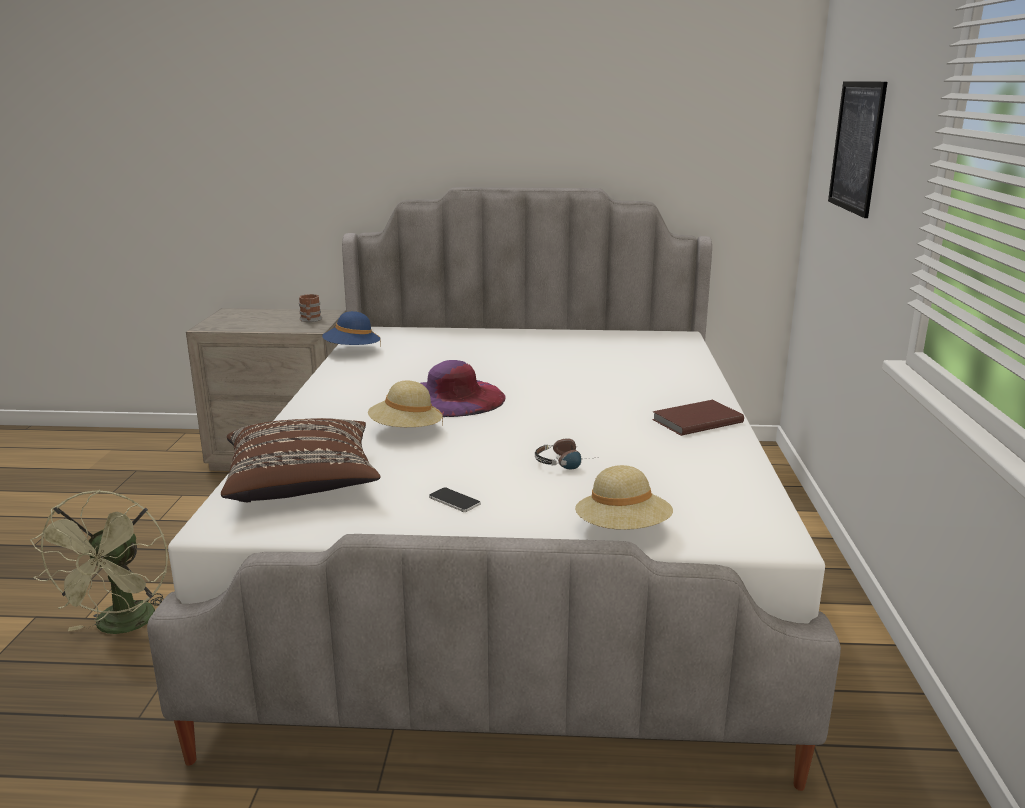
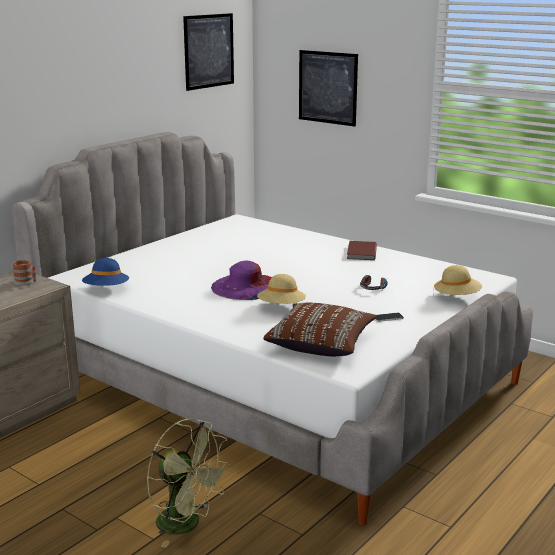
camera: 55 degrees left, 0 degrees up
(711, 81) = (209, 51): none -> picture

